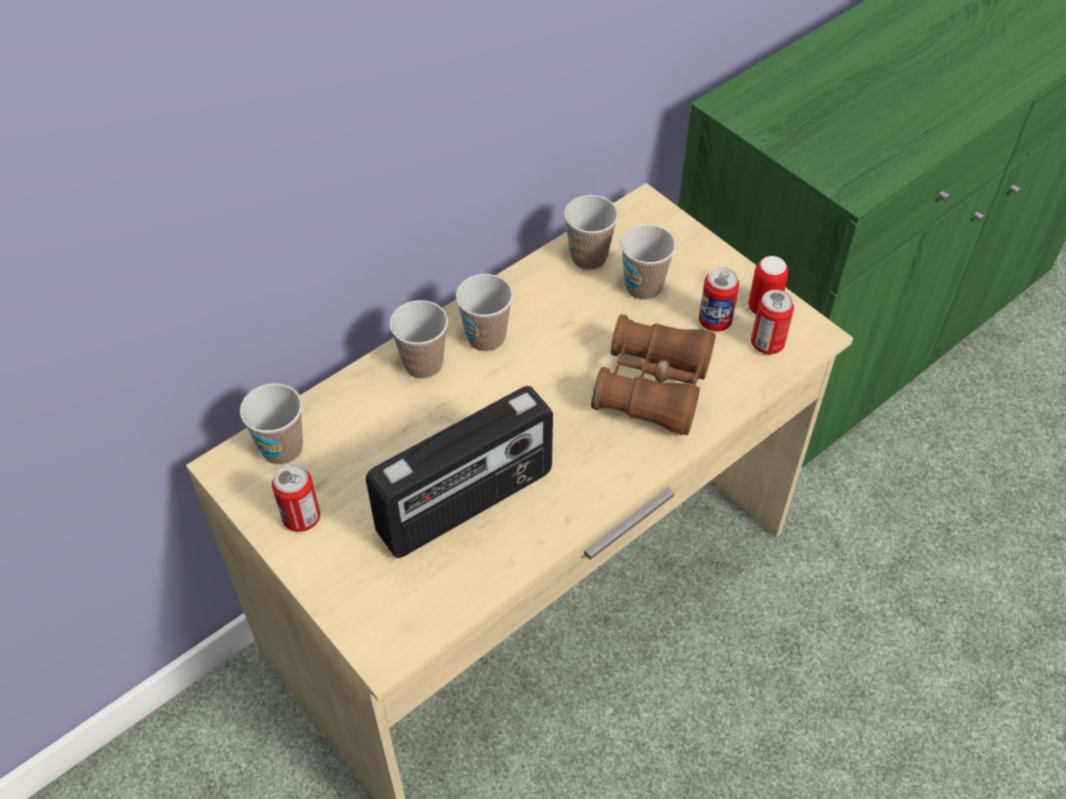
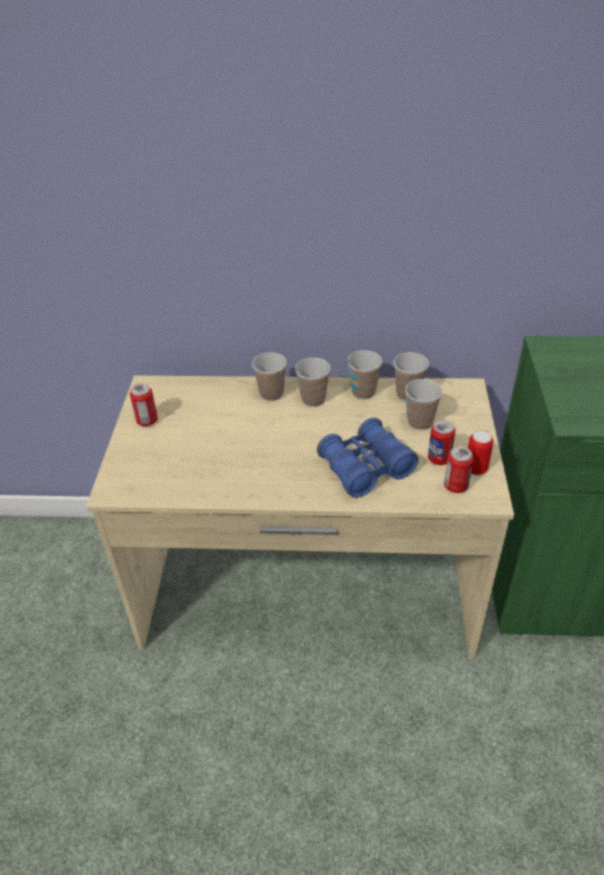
camera: 45 degrees right, 10 degrees down
(282, 448) = (174, 391): cup -> cup (363, 392)
(467, 504) = (216, 459): radio -> none
(653, 387) = (366, 468): brown binoculars -> blue binoculars

